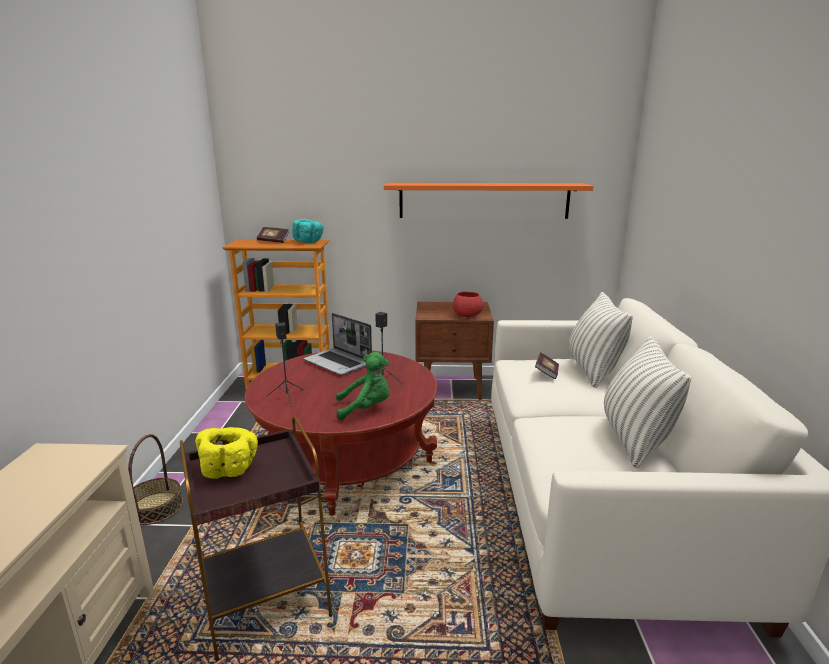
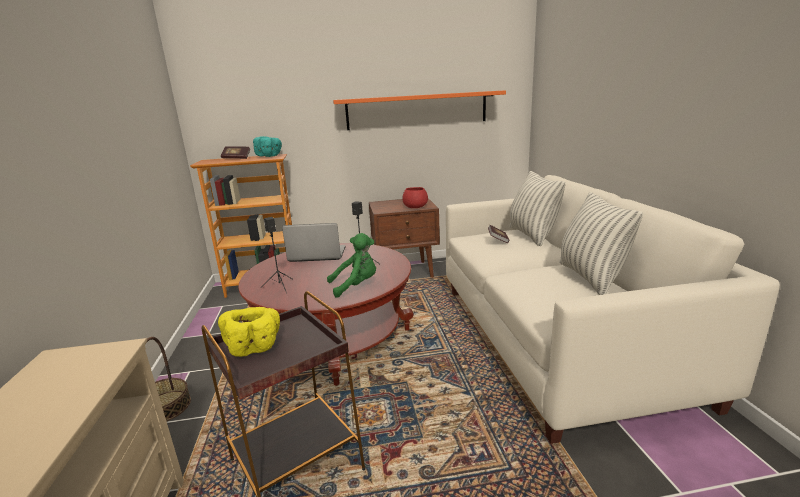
camera: 10 degrees left, 0 degrees up
(339, 363) = (316, 255): laptop -> laptop turned 150 degrees clockwise

